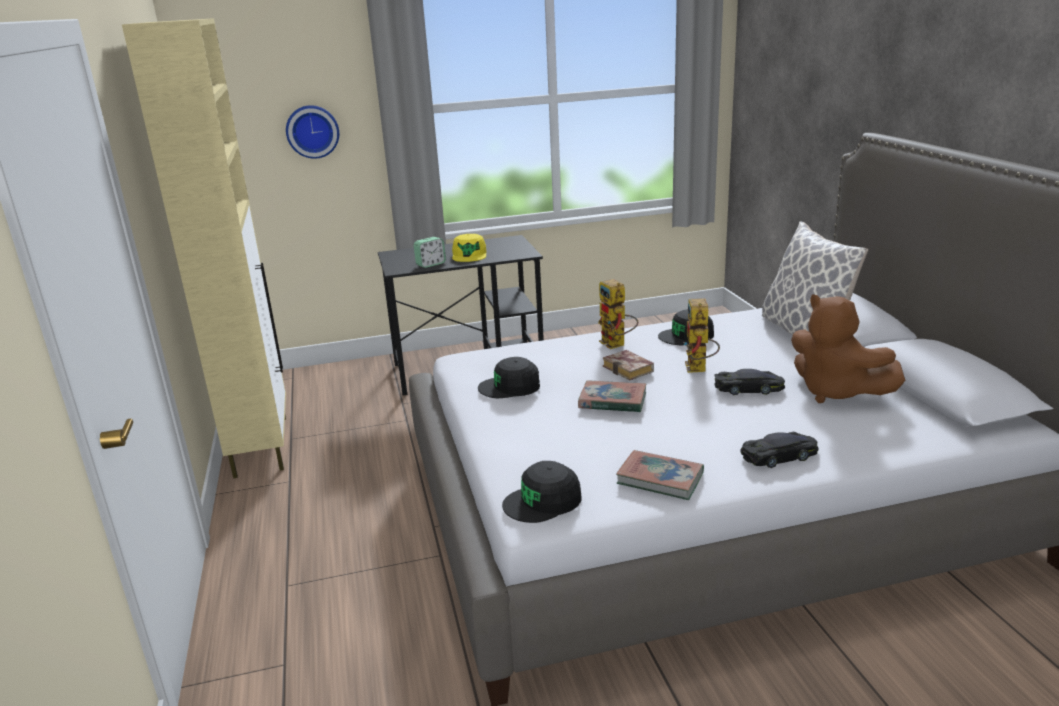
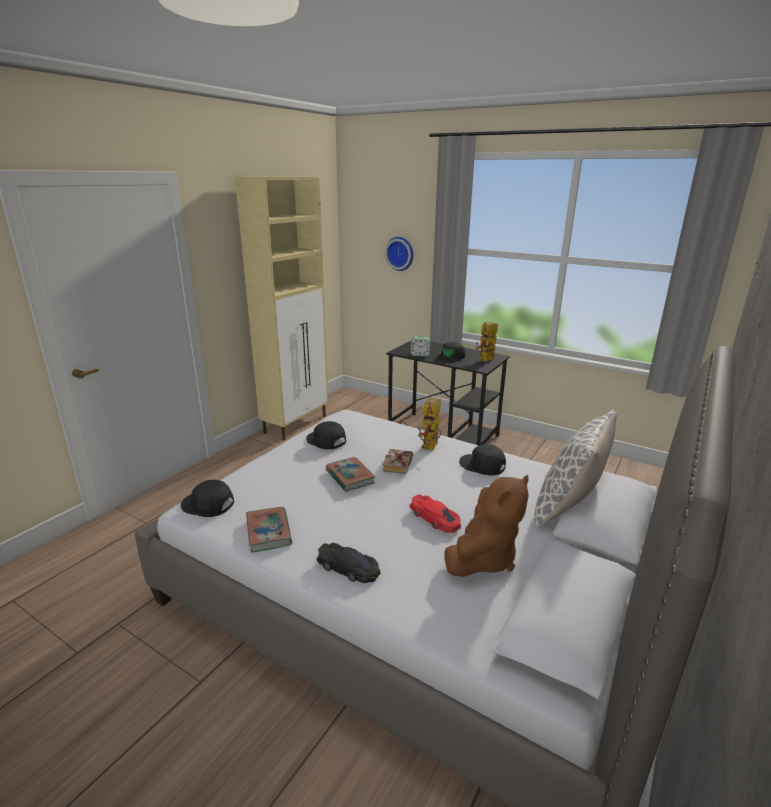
camera: 45 degrees right, 0 degrees up
(469, 255) = (451, 357): yellow cap -> black cap
(699, 369) = (435, 489): toy robot -> toy robot (485, 360)
(749, 388) = (435, 518): black toy car -> red toy car
(835, 392) = (483, 559): brown plush toy -> brown plush toy turned 150 degrees counterclockwise

